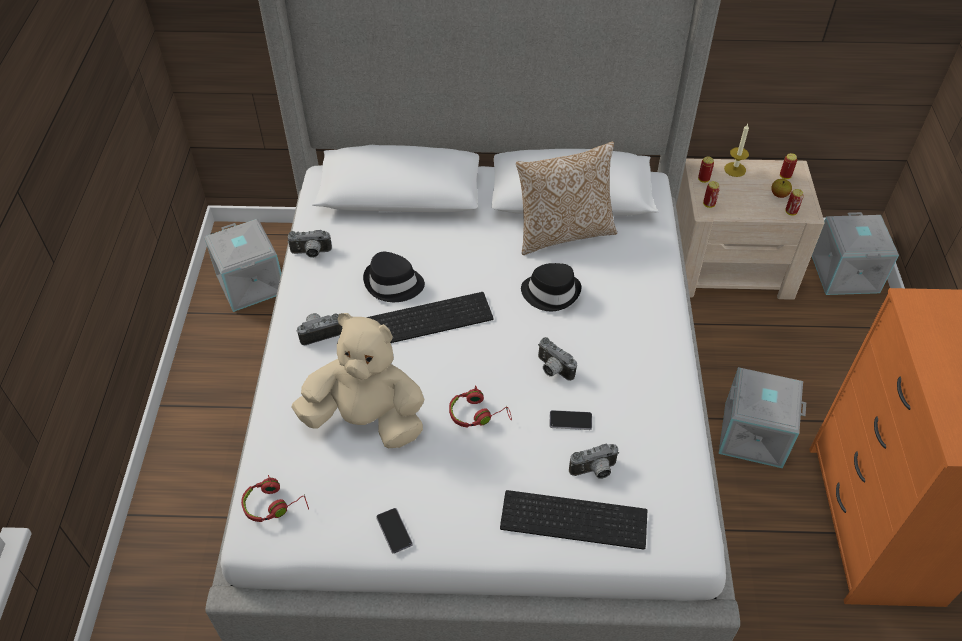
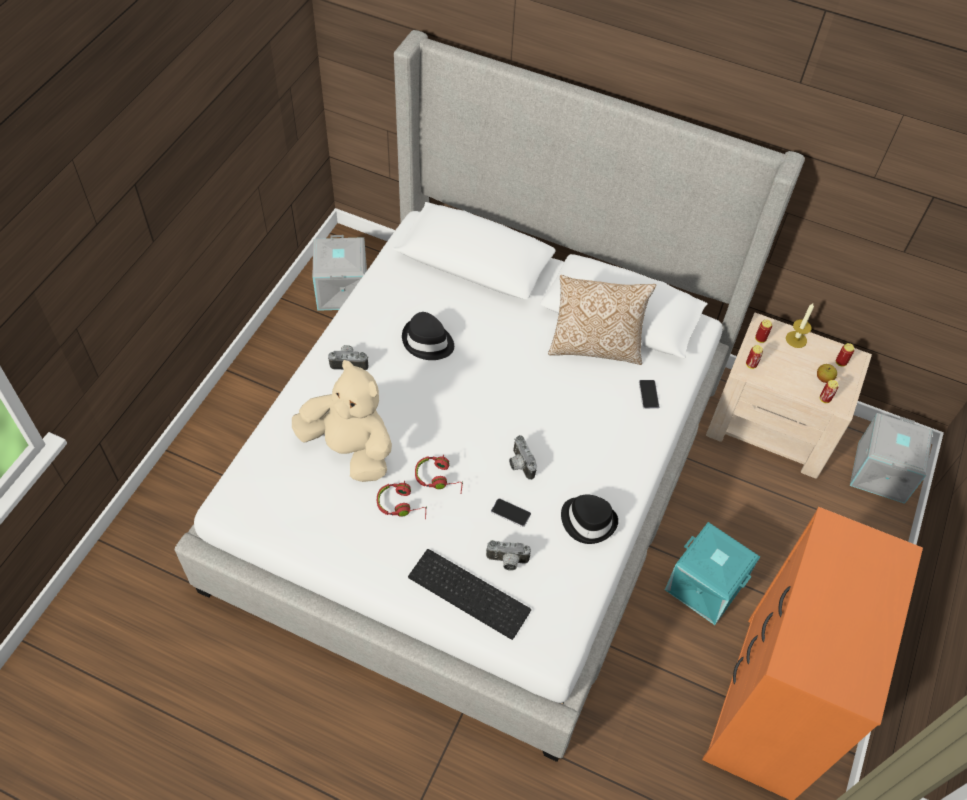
camera: 20 degrees right, 5 degrees up
(275, 504) = (249, 489): red headphones -> red headphones (401, 505)
(311, 253) = (375, 291): camera -> none
(394, 531) = (327, 545): phone -> phone (648, 394)
(430, 317) = (443, 382): keyboard -> none
(551, 292) = (555, 397): black hat -> black hat (588, 520)
(754, 434) = (706, 585): grey storage box -> turquoise storage box

